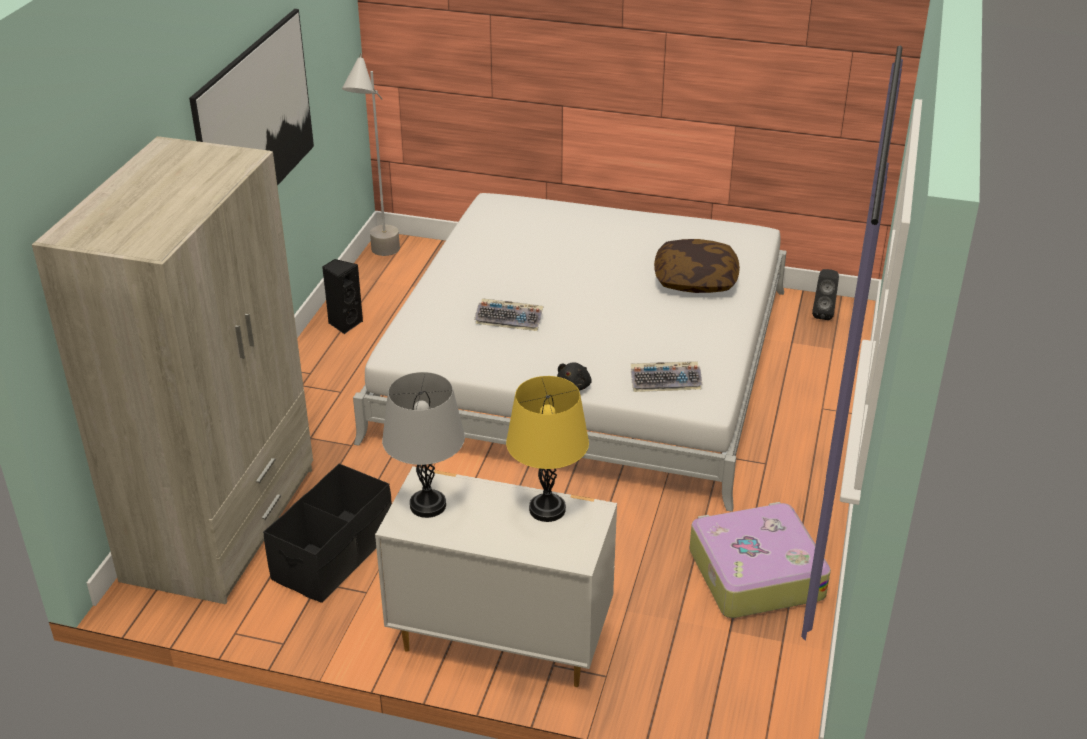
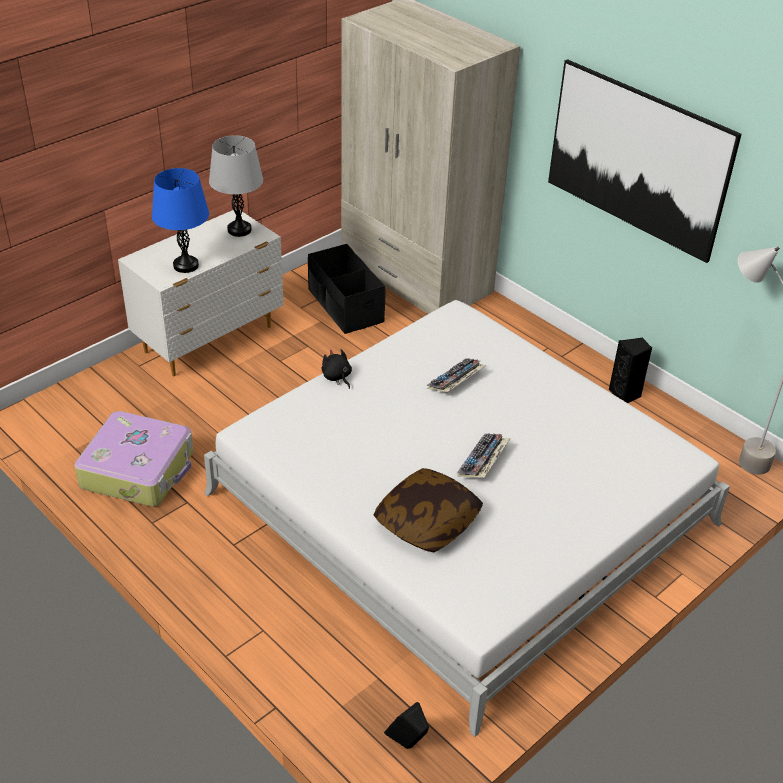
camera: 120 degrees right, 5 degrees up
(547, 509) = (186, 265): yellow table lamp -> blue table lamp
(666, 381) = (296, 425): keyboard -> keyboard (483, 462)

